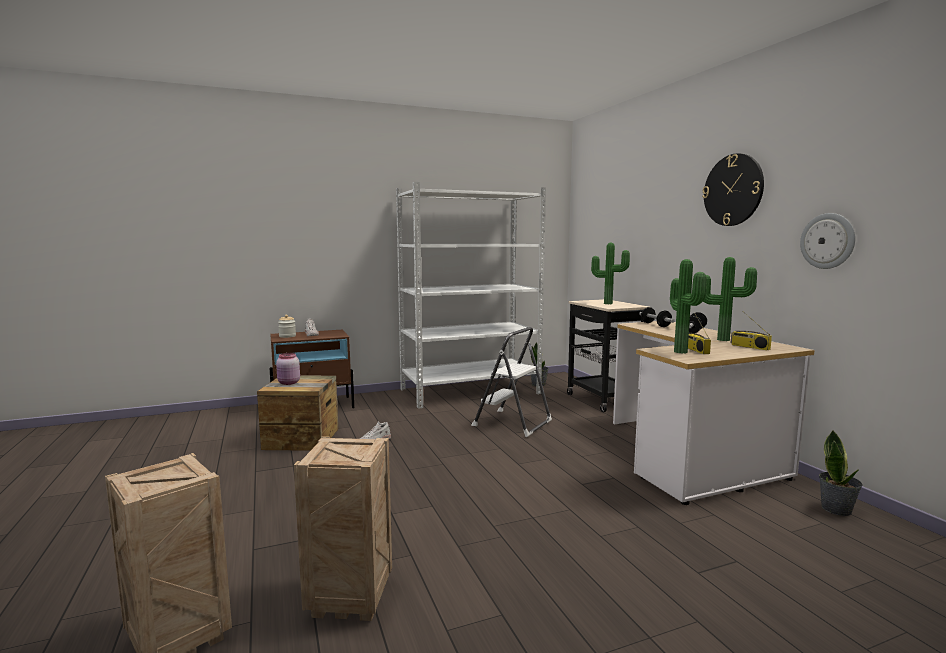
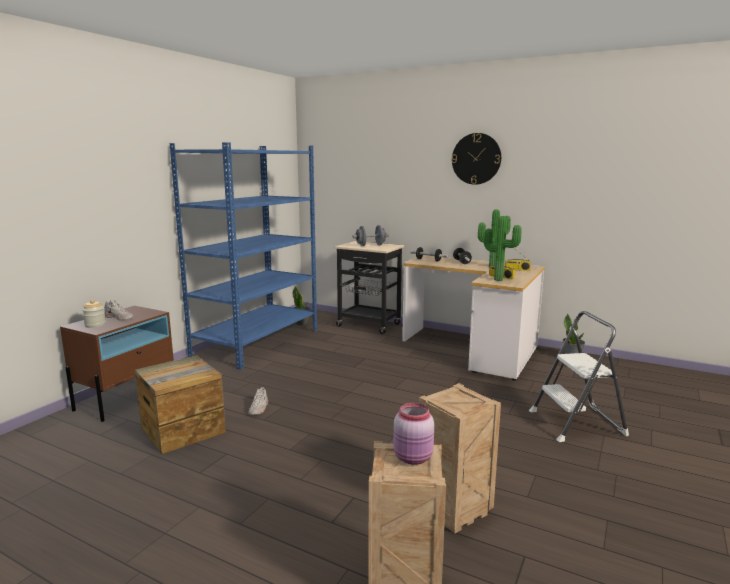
camera: 40 degrees left, 5 degrees up
(288, 383) = (168, 374): pink jar -> pink jar (414, 458)
(470, 391) = (257, 343): white bookcase -> blue bookcase
(514, 423) = (340, 359): white step ladder -> white step ladder (580, 422)
(608, 303) = (370, 245): potted plant -> grey dumbbell
(828, 241) = (548, 197): wall clock -> none

